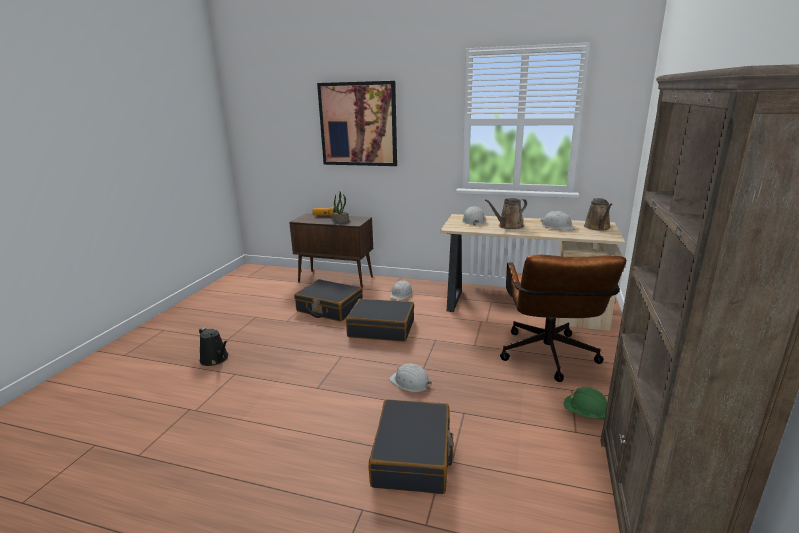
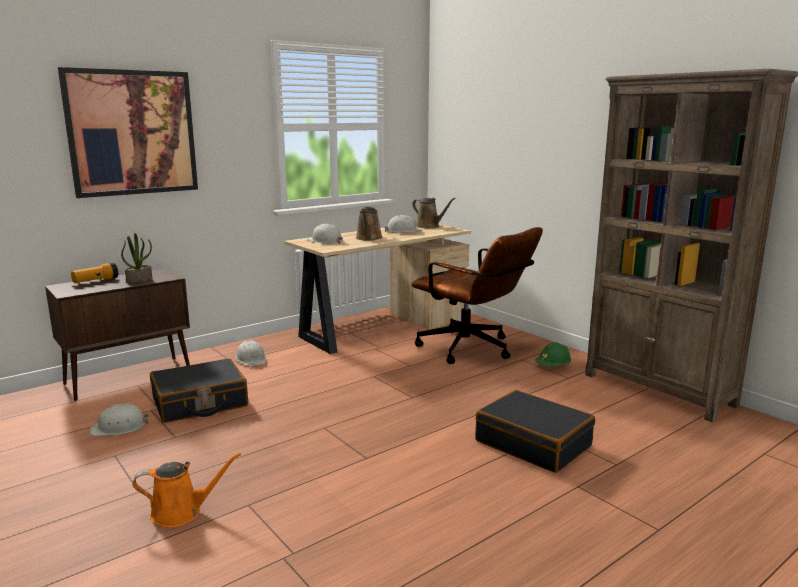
camera: 55 degrees left, 5 degrees down
(215, 359) = (181, 512): black watering can -> orange watering can
(381, 328) = (305, 391): black suitcase -> none
(410, 382) = (426, 410): white hard hat -> white hard hat (119, 427)

